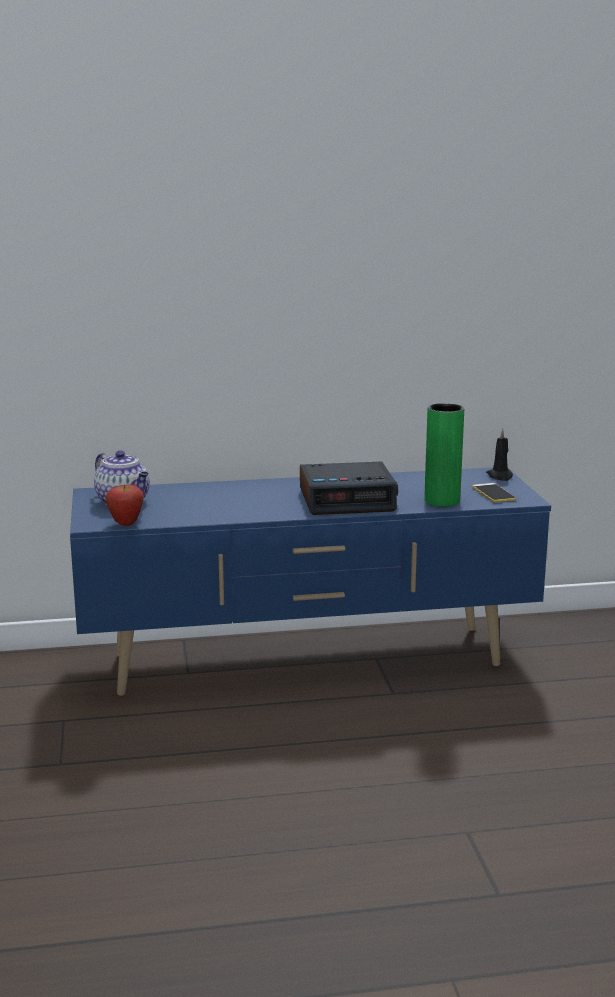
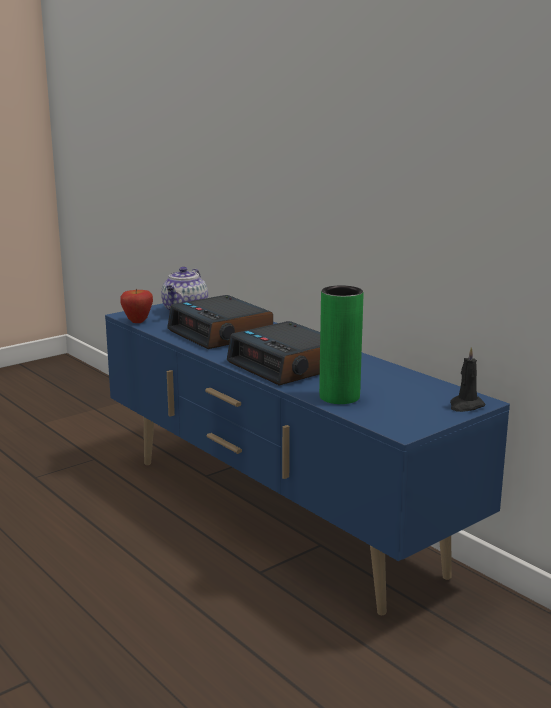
camera: 60 degrees right, 0 degrees up
(222, 502) = (221, 333): none -> alarm clock
(493, 493) = (399, 413): phone -> none

